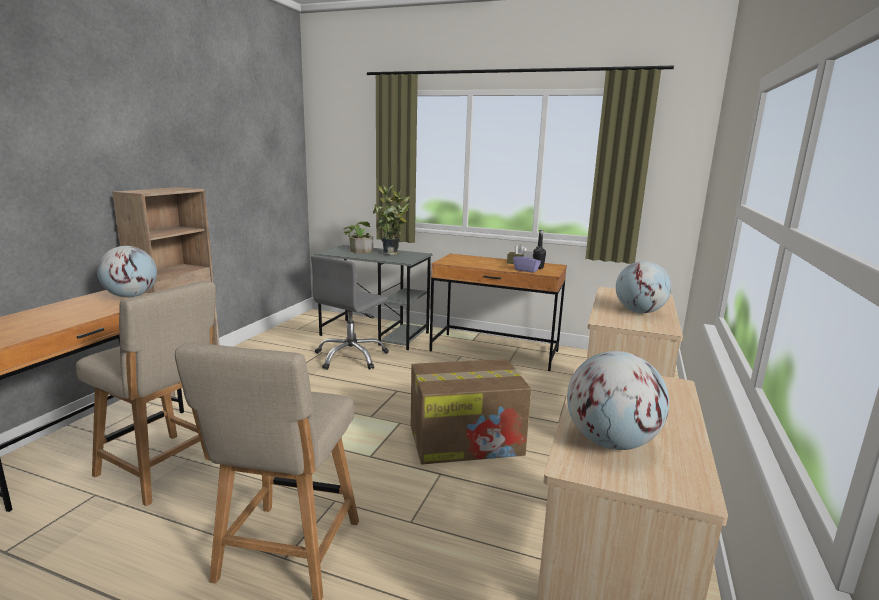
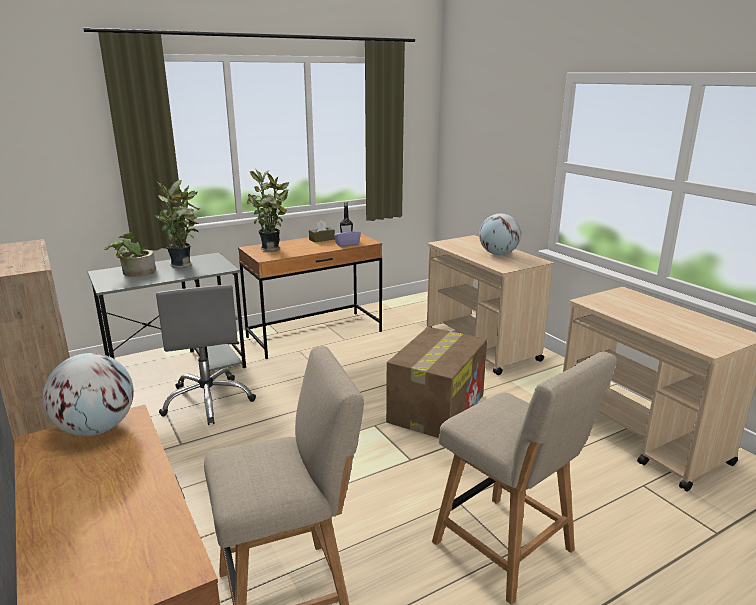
camera: 50 degrees left, 5 degrees up
(466, 259) = (272, 248): none -> potted plant
(610, 442) = (687, 331): globe -> none

